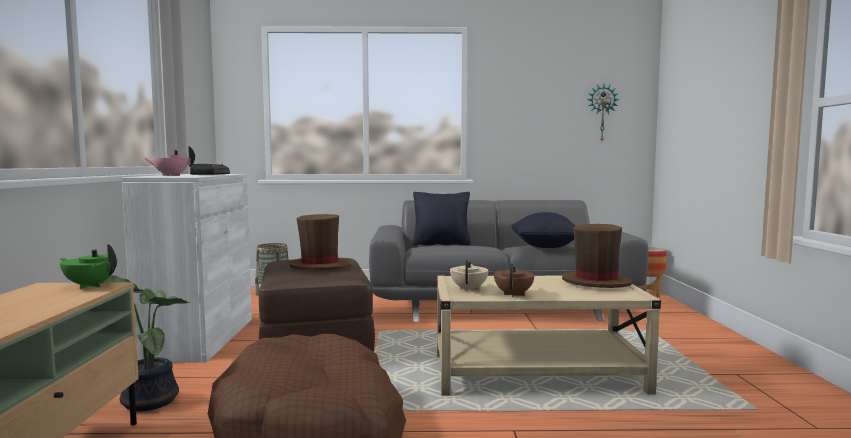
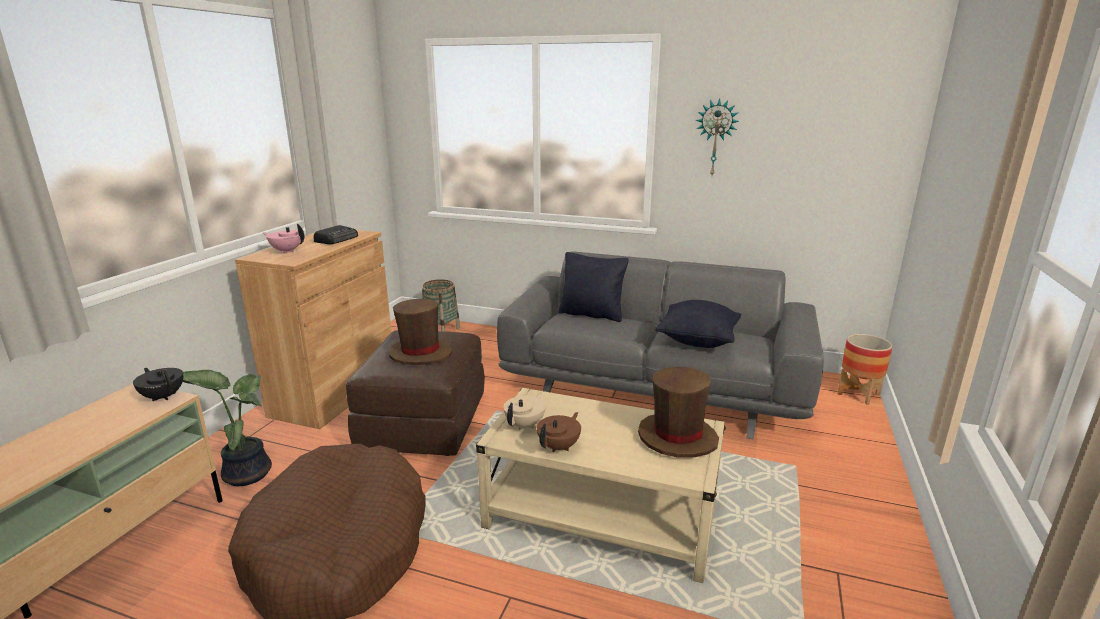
camera: 20 degrees right, 15 degrees up
(90, 285) = (163, 396): green teapot -> black teapot
(199, 338) = (335, 392): white cabinet -> brown cabinet
(602, 113) = (837, 153): wall clock -> wall clock (715, 138)

